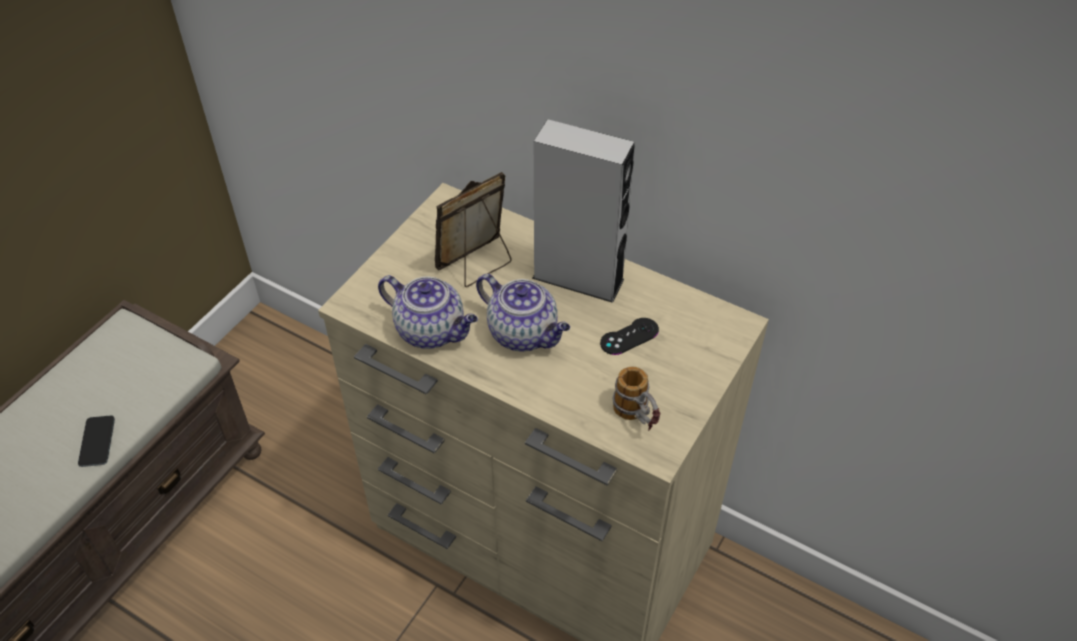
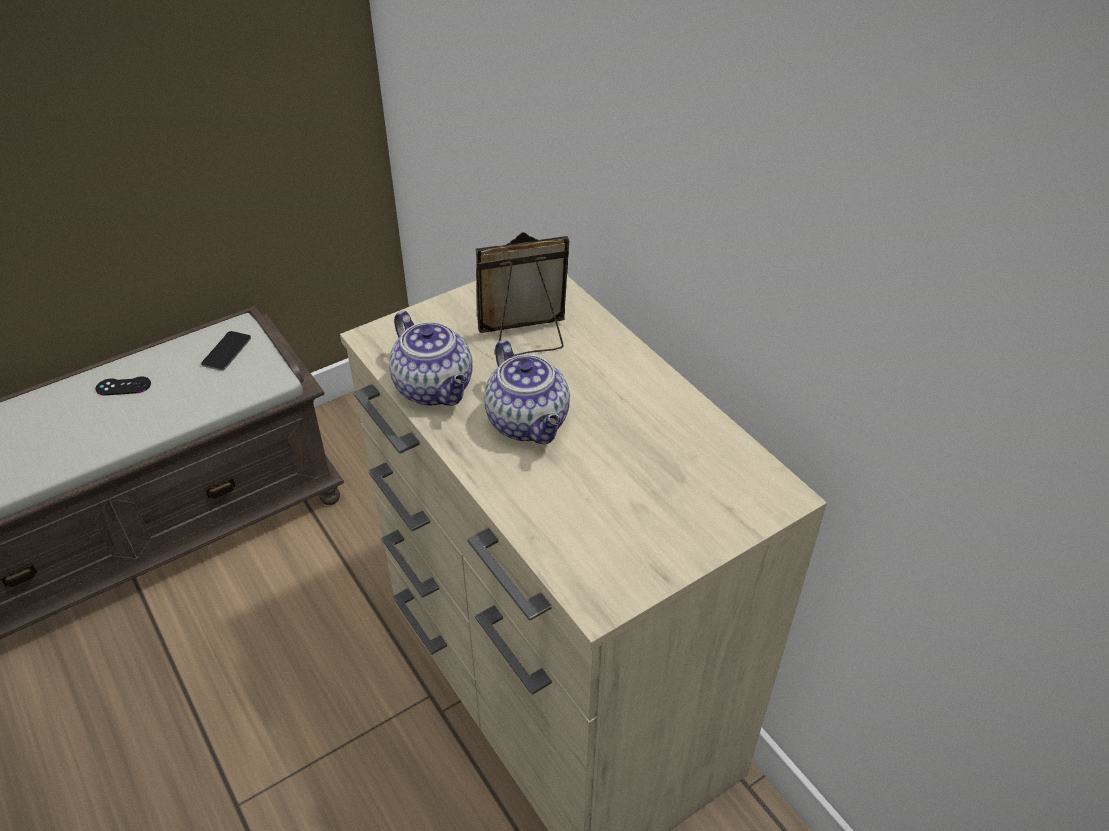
camera: 25 degrees right, 5 degrees down
(97, 441) = (153, 419): phone -> phone (226, 351)
(578, 278) = (625, 387): grey speaker -> none
(629, 336) = (644, 465): black game controller -> black game controller (123, 386)
(637, 418) = (597, 556): mug -> none

